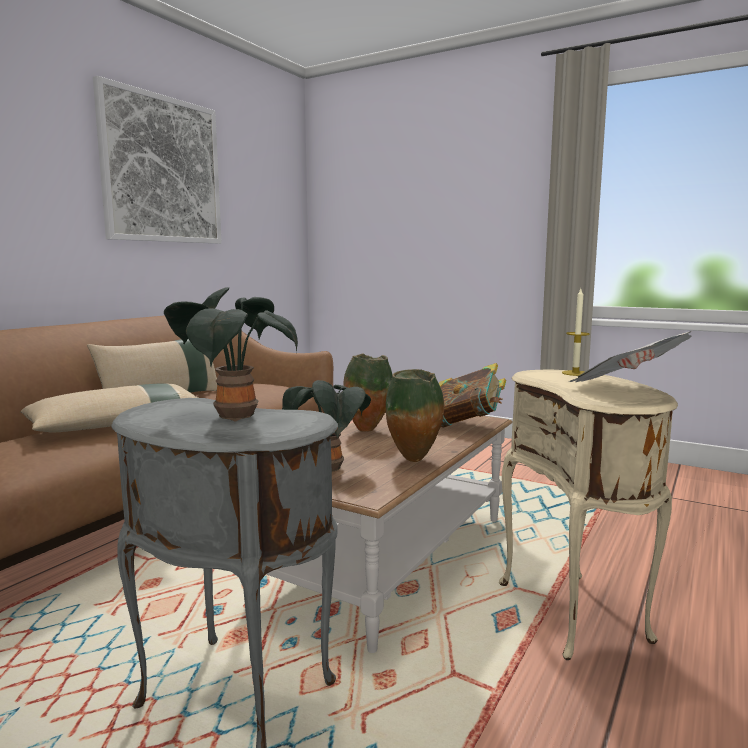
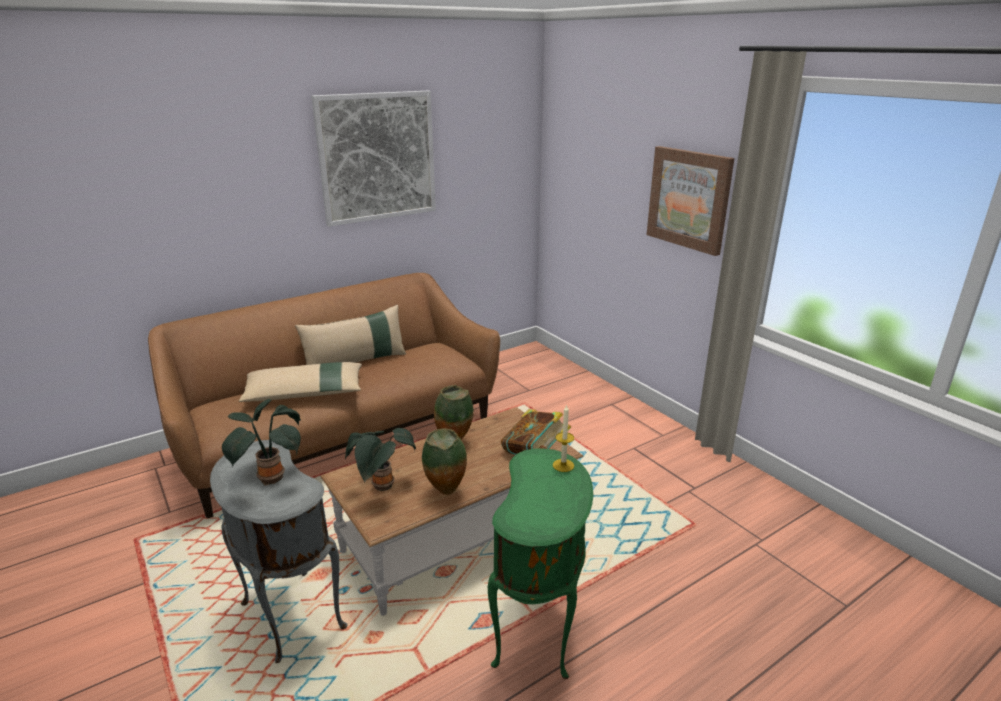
camera: 25 degrees right, 15 degrees up
(493, 207) = (689, 199): none -> picture
(577, 612) = (540, 633): beige side table -> green side table
(625, 389) = (554, 507): newspaper -> none

